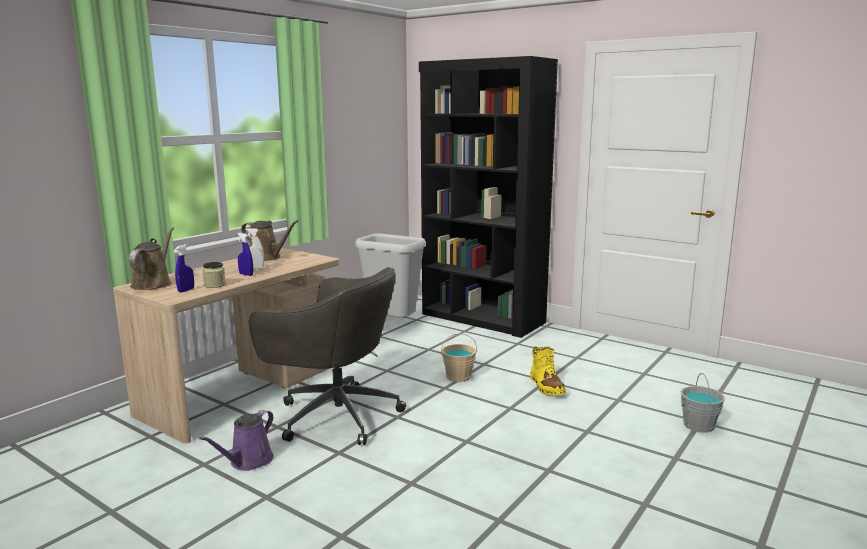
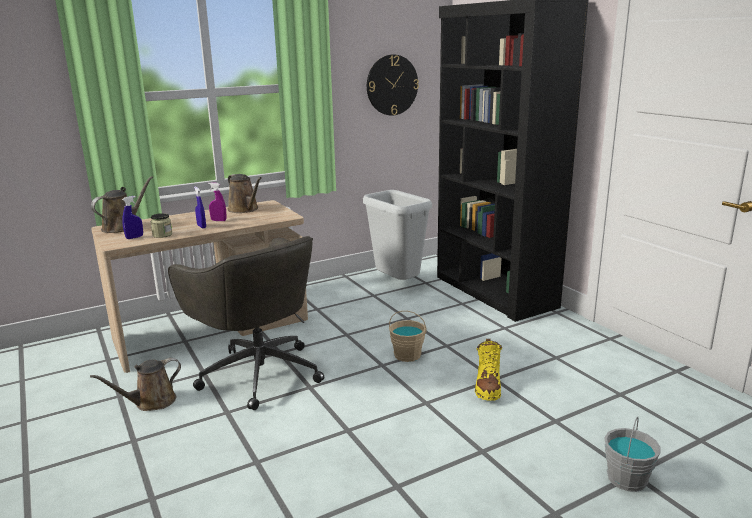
camera: 25 degrees right, 5 degrees up
(248, 462) = (151, 402): purple watering can -> brown watering can
(255, 268) = (218, 220): white spray bottle -> purple spray bottle
(365, 134) = (392, 85): none -> wall clock

